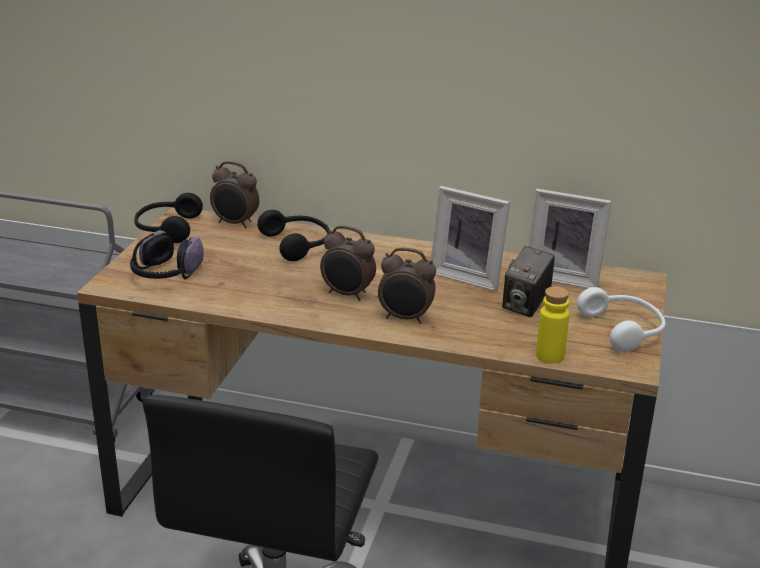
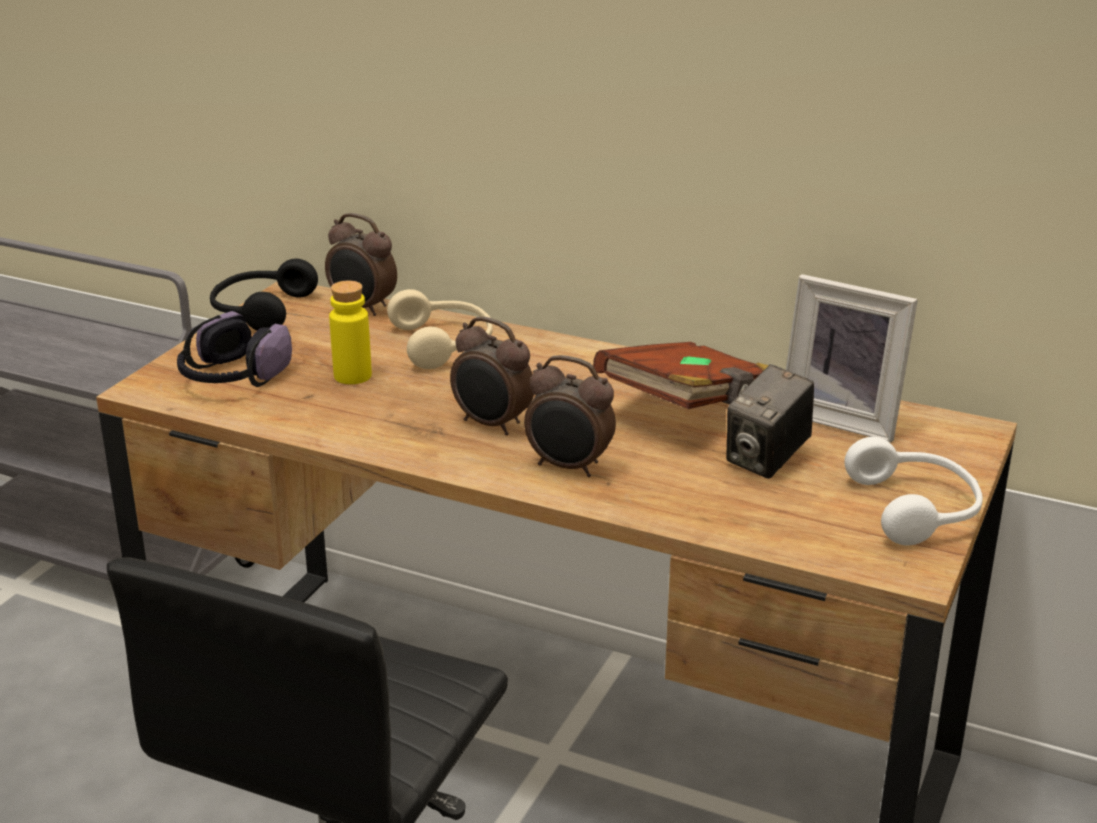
camera: 10 degrees right, 0 degrees up
(298, 244) = (445, 344): black headphones -> beige headphones
(468, 276) = (691, 407): picture frame -> brown book
(549, 356) = (779, 543): yellow bottle -> yellow bottle (352, 376)

